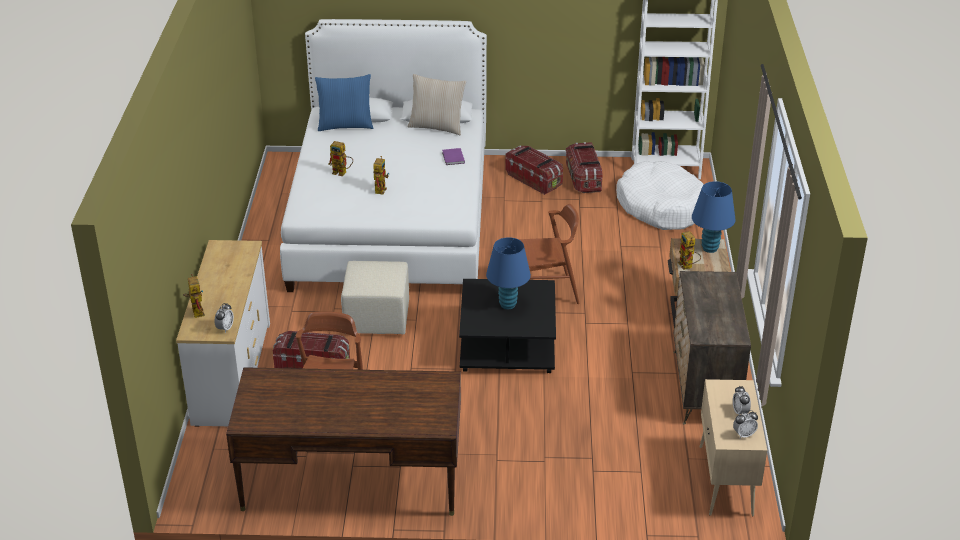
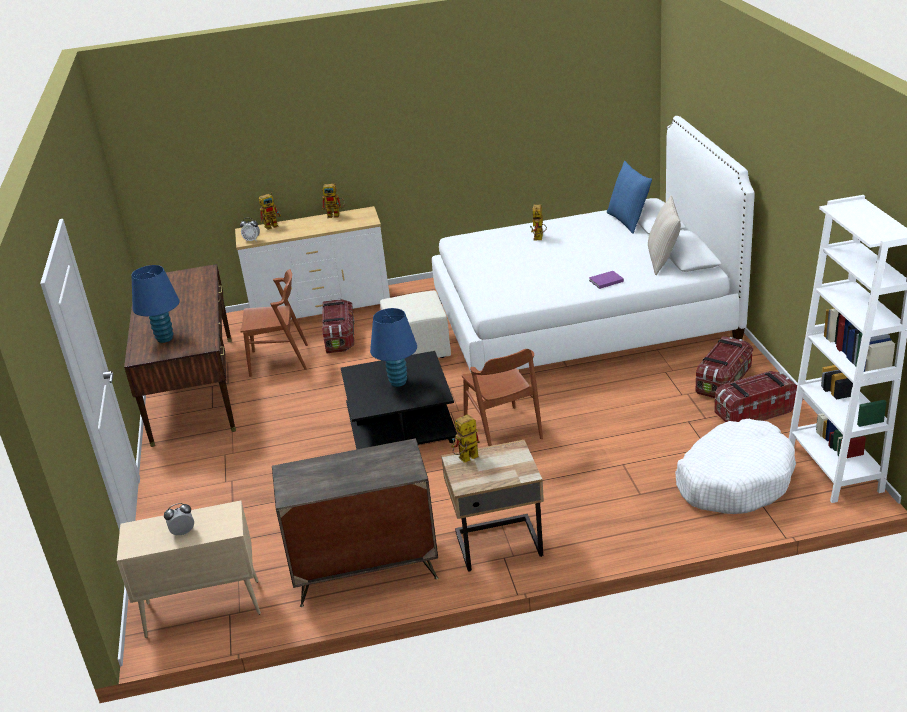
camera: 80 degrees right, 5 degrees down
(380, 188) = (522, 260): toy robot -> toy robot (336, 215)
(709, 248) = (514, 470): blue table lamp -> blue table lamp (165, 338)
(744, 434) = (143, 540): alarm clock -> none

